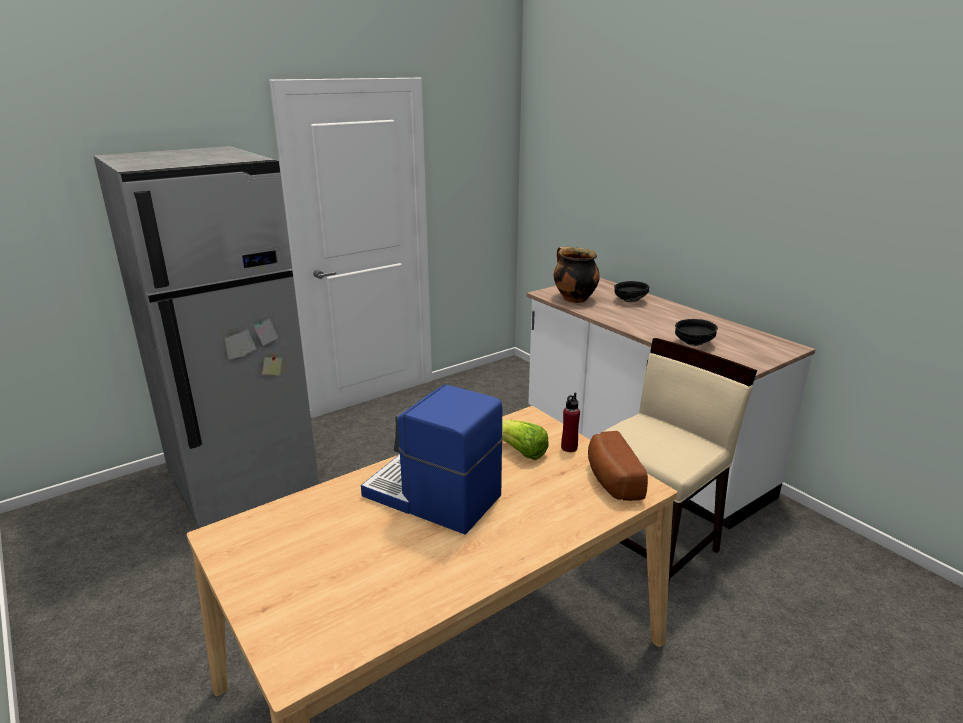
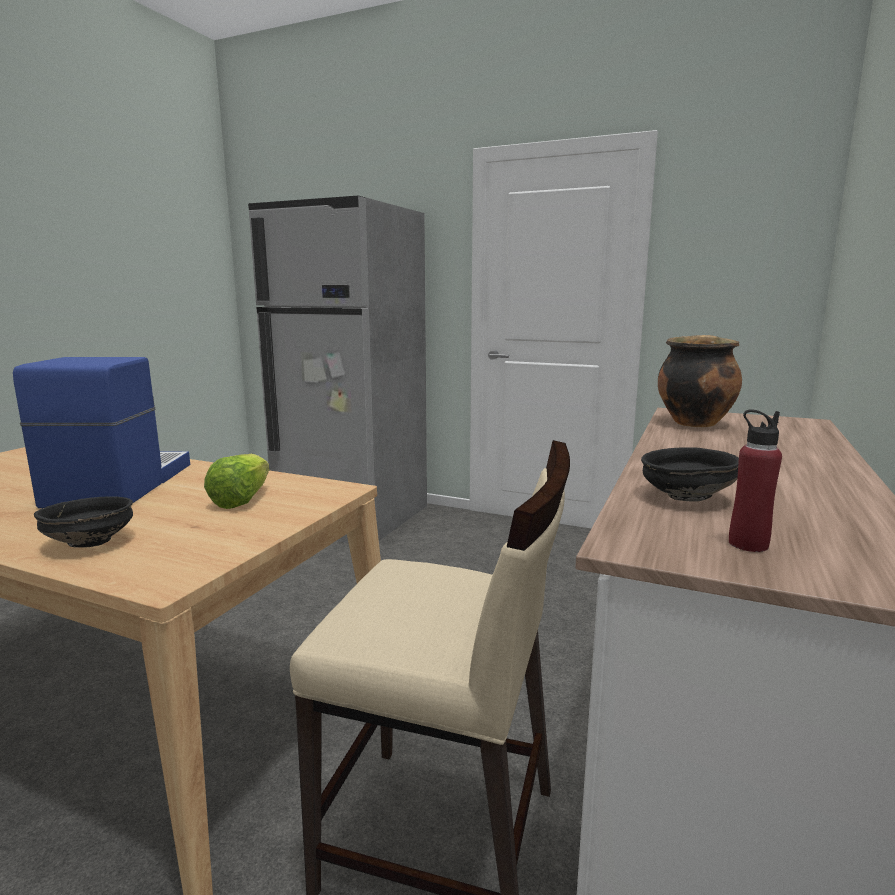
camera: 60 degrees right, 10 degrees down
(569, 447) = (269, 519): red bottle -> red bottle (748, 544)
(610, 480) = (183, 555): bread -> none
(629, 300) = (779, 443): black bowl -> black bowl (91, 542)

